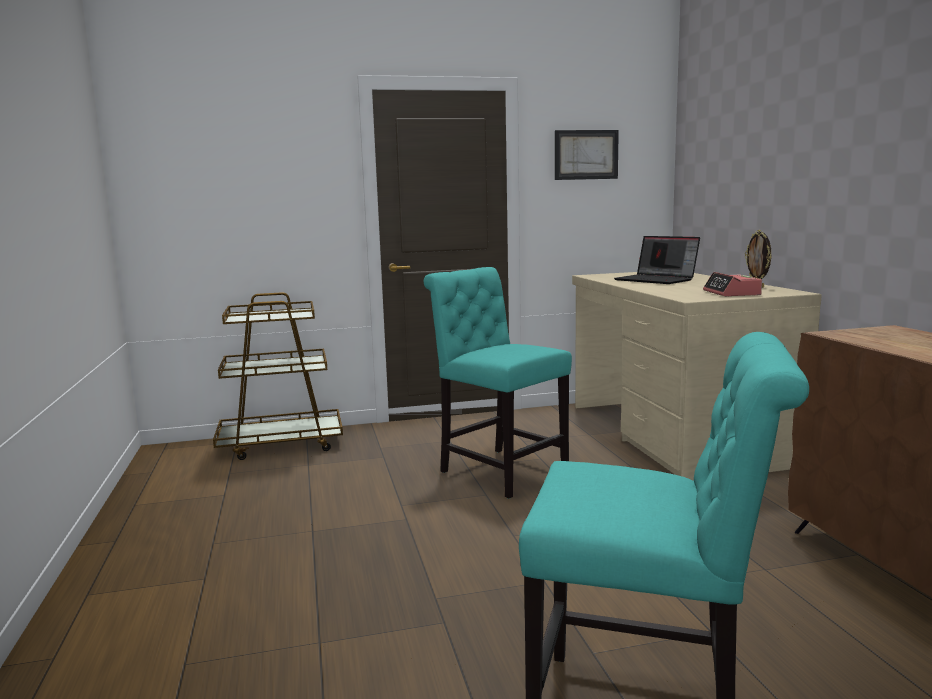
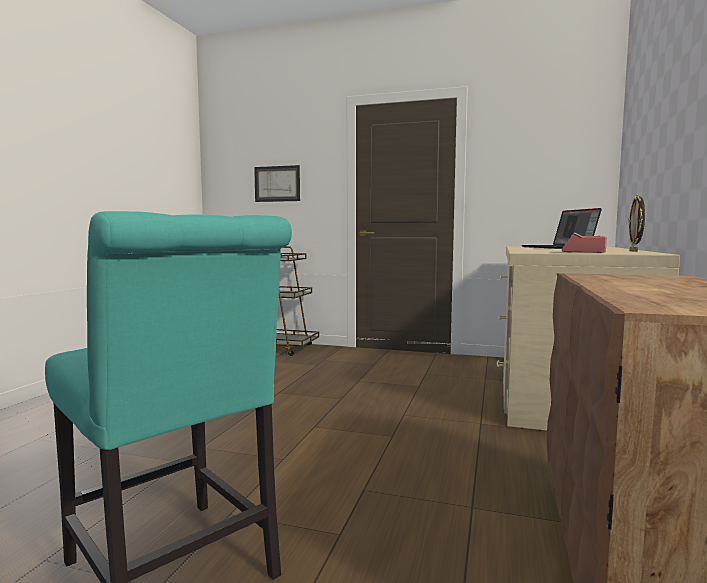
camera: 30 degrees right, 5 degrees down
(499, 470) = (375, 387): turquoise chair -> none
(586, 155) = (527, 145): picture -> picture (277, 184)

